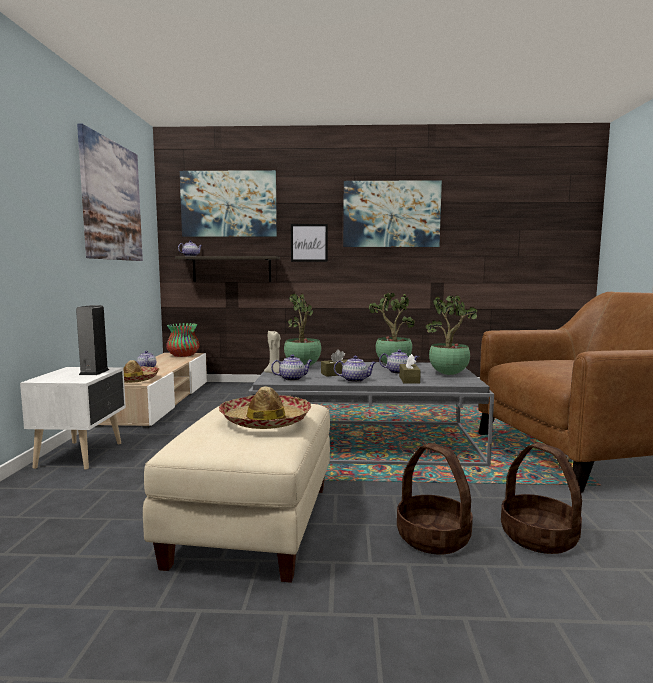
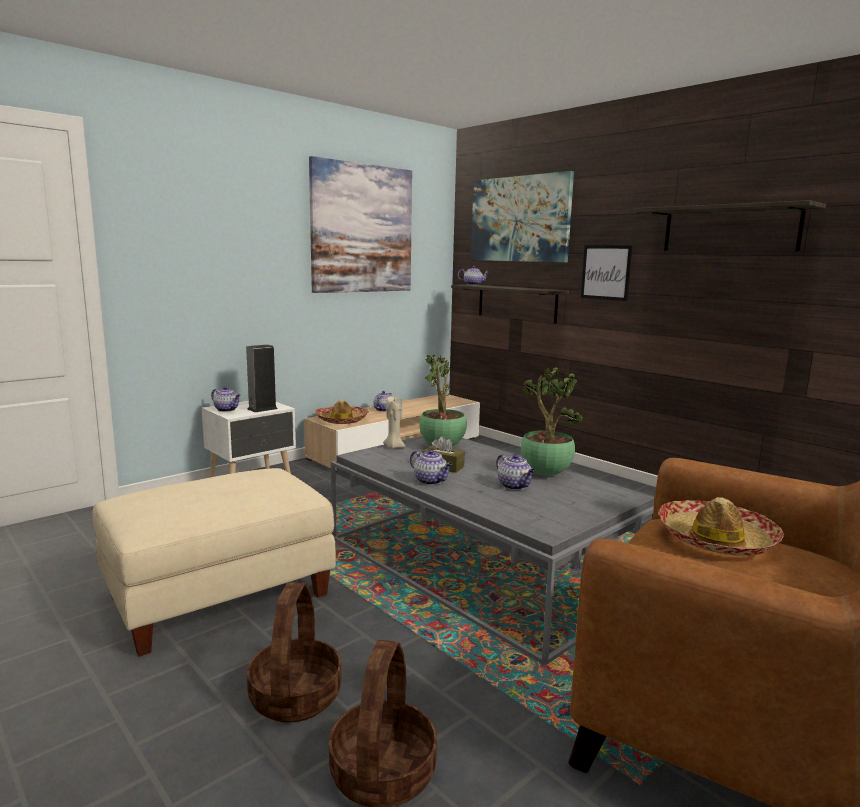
camera: 45 degrees right, 5 degrees up
(183, 356) = (450, 401): vase -> none
(265, 421) = (208, 498): hat -> hat (715, 539)
(292, 379) = (383, 459): teapot -> teapot (227, 410)
(391, 214) = (729, 229): picture -> shelf
(409, 380) = (488, 500): brown tissue box -> none
(449, 374) = (566, 510): potted plant -> none

